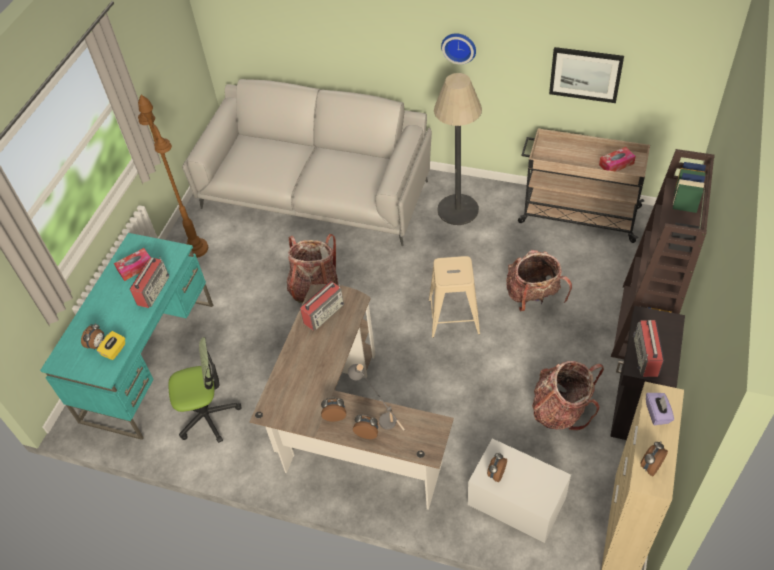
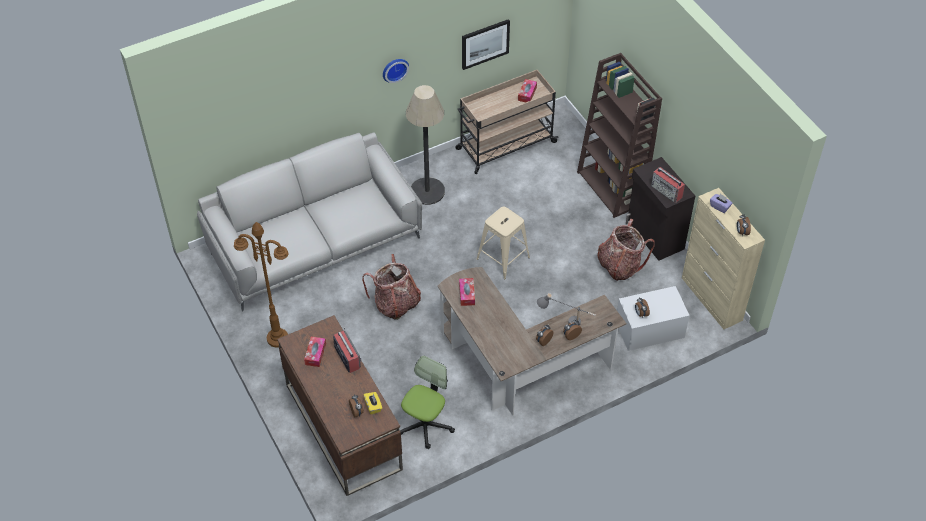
camera: 50 degrees left, 0 degrees up
(149, 361) = (343, 426): turquoise desk -> brown desk
(324, 313) = (467, 294): radio -> tissue box
(533, 296) = (535, 213): backpack -> none

